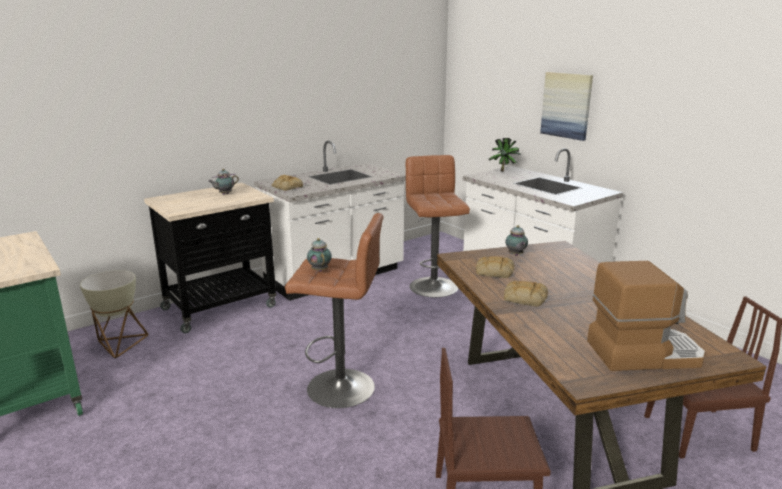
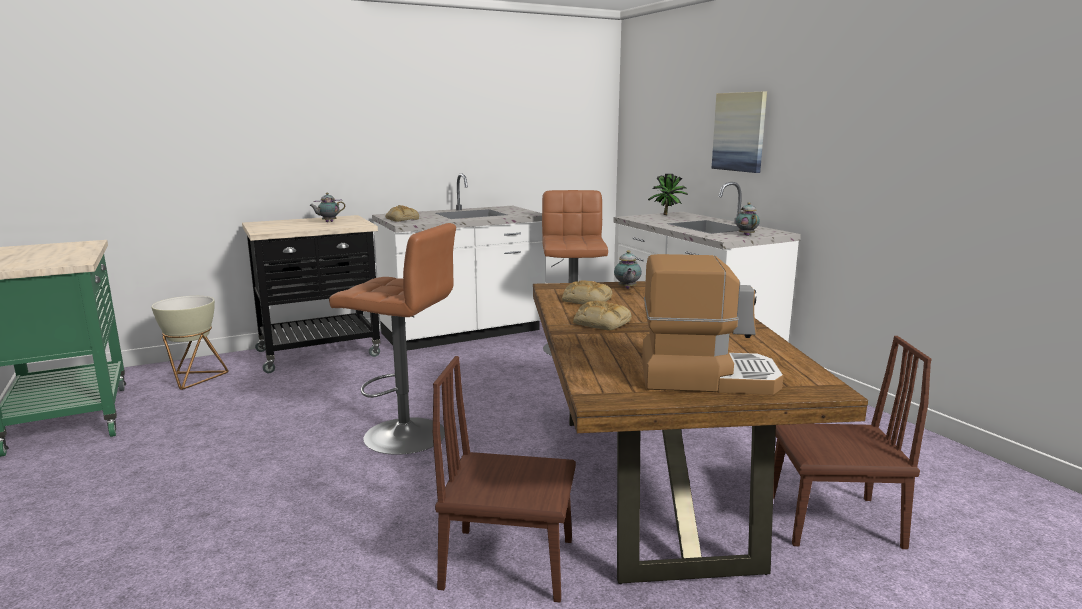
camera: 10 degrees right, 5 degrees down
(319, 270) = (377, 286): teapot -> teapot (746, 235)

